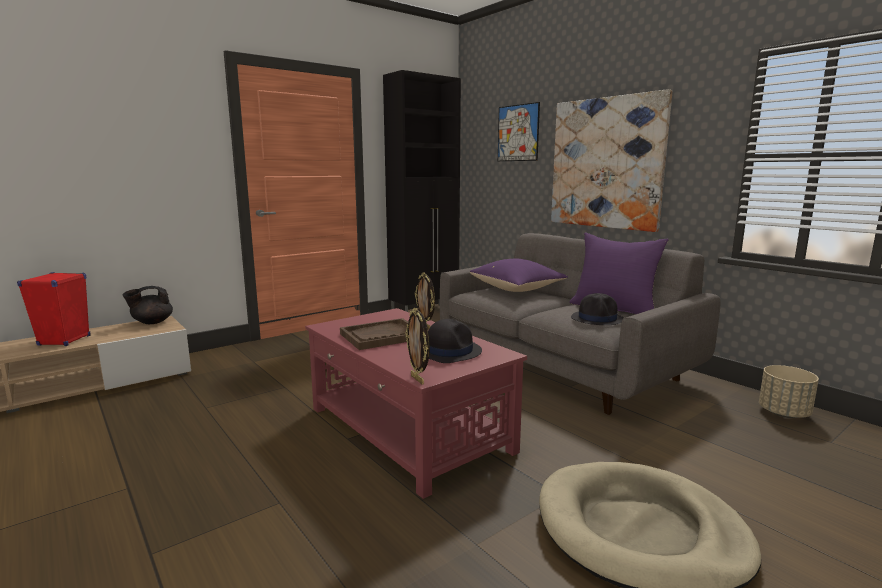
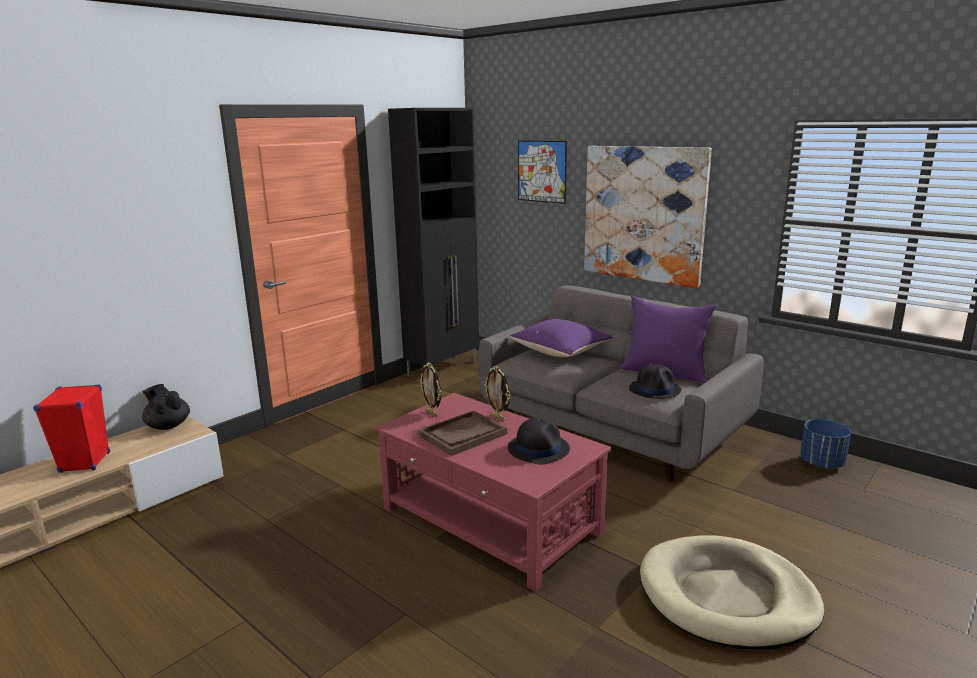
camera: 10 degrees left, 5 degrees up
(152, 322) = (168, 426): black teapot -> black teapot turned 90 degrees clockwise
(418, 379) = (528, 487): picture frame -> picture frame (432, 414)
(784, 413) = (822, 463): beige planter -> blue planter

